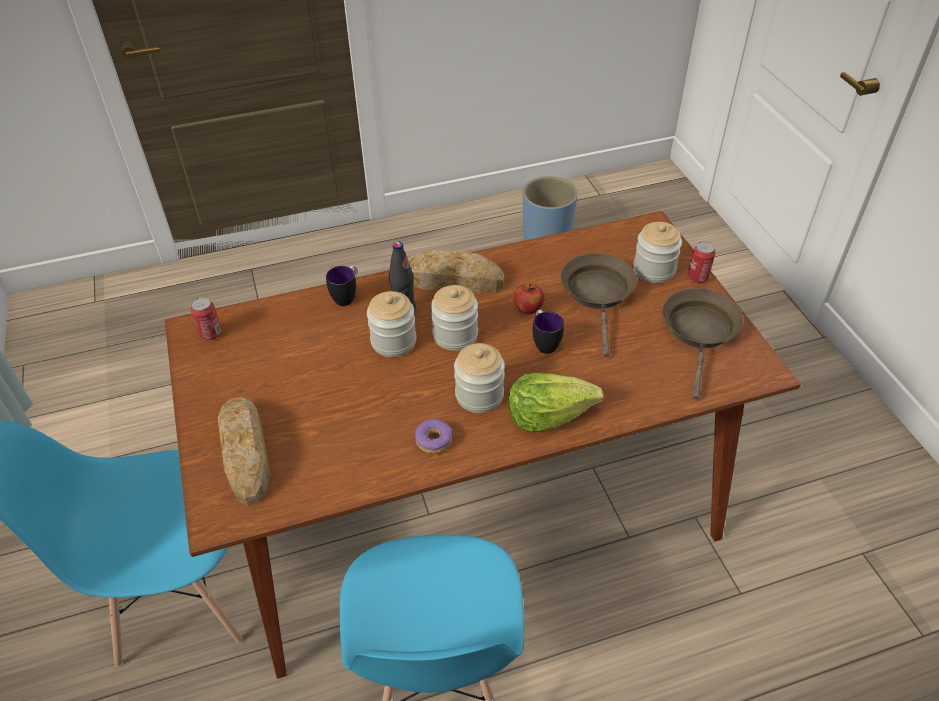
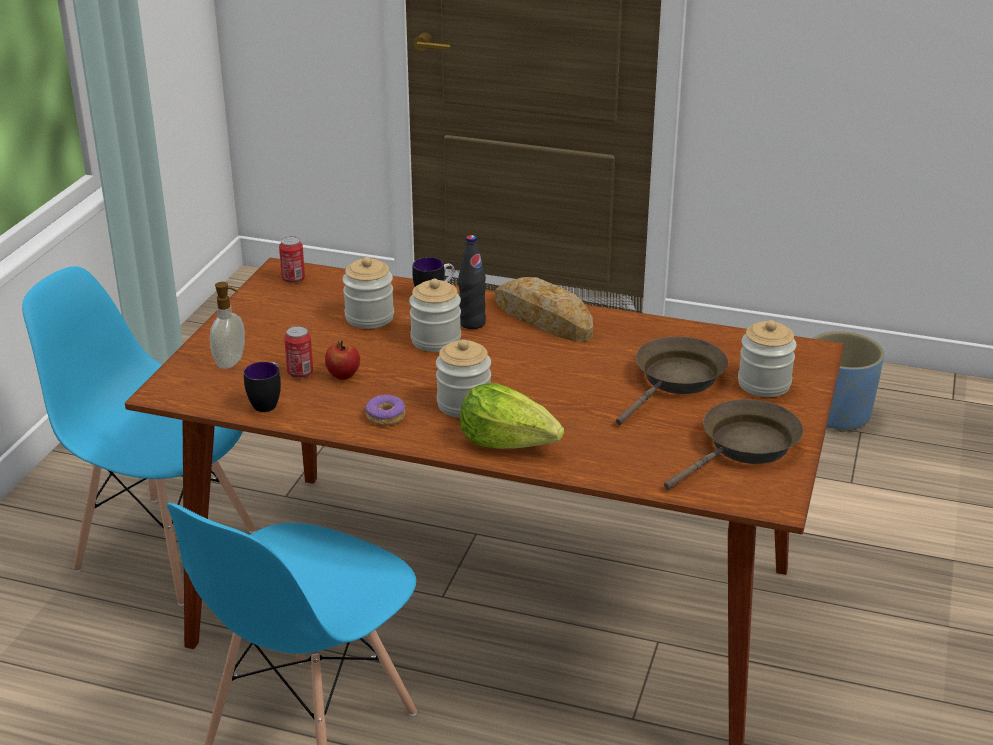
camera: 35 degrees right, 15 degrees down
(246, 452) = (231, 362): bread -> soap dispenser
(455, 335) = (496, 356): jar -> jar (369, 317)
(528, 309) = (590, 365): apple -> apple (343, 375)
(544, 343) = (572, 393): mug -> mug (268, 402)
(697, 277) = (805, 407): can -> can (300, 373)

